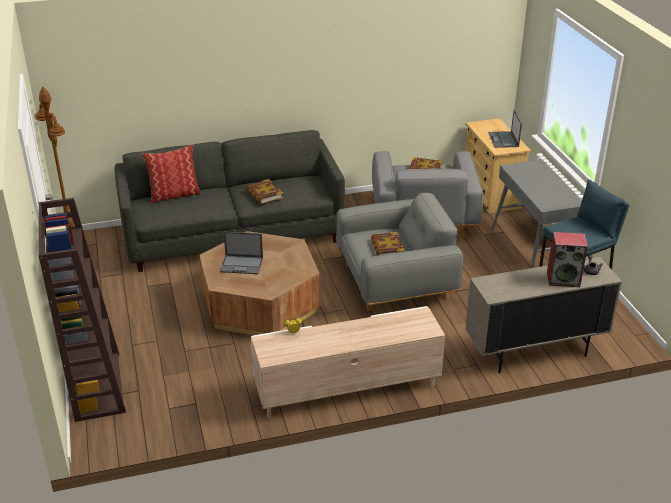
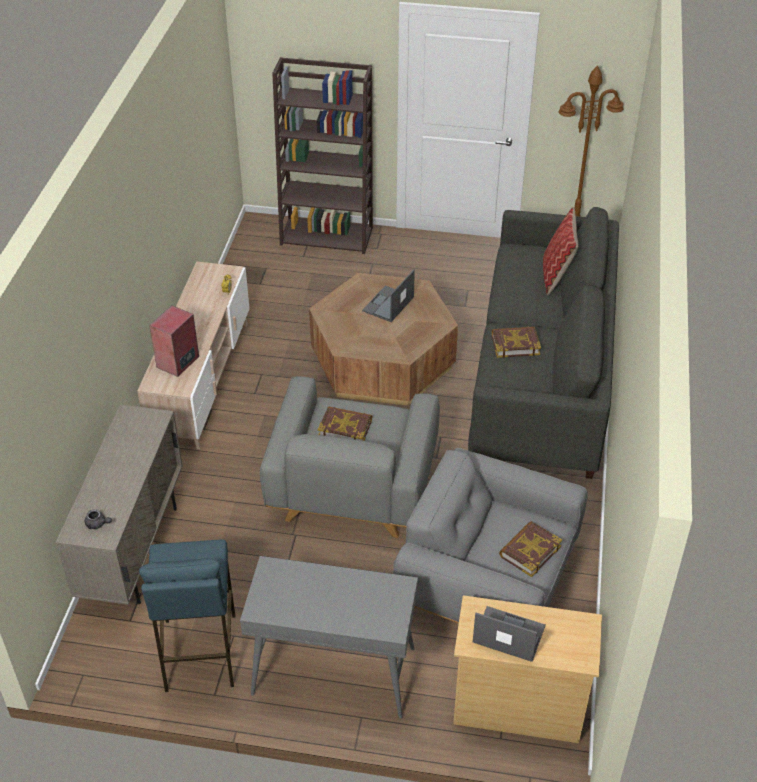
camera: 115 degrees right, 10 degrees up
(563, 279) = (104, 488): speaker -> speaker (178, 362)

